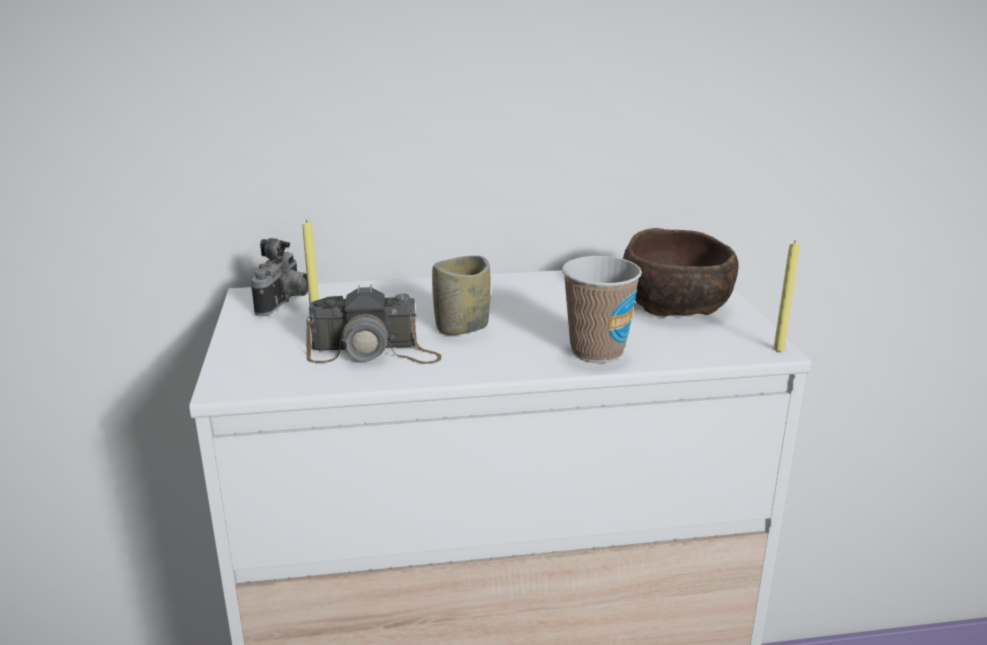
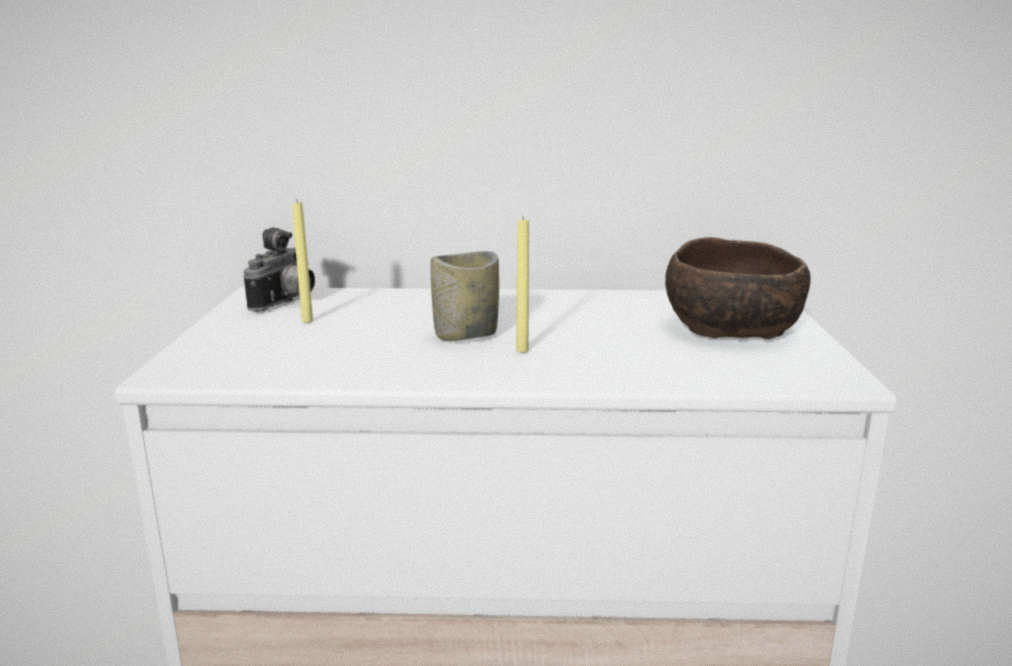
camera: 10 degrees right, 5 degrees down
(374, 352) = (352, 351): camera -> none
(597, 351) = (615, 368): cup -> none
(778, 349) = (853, 381): yellow candle -> yellow candle (522, 350)

